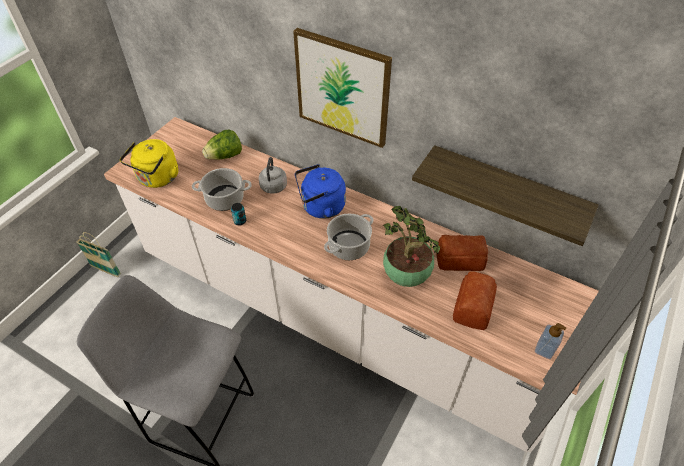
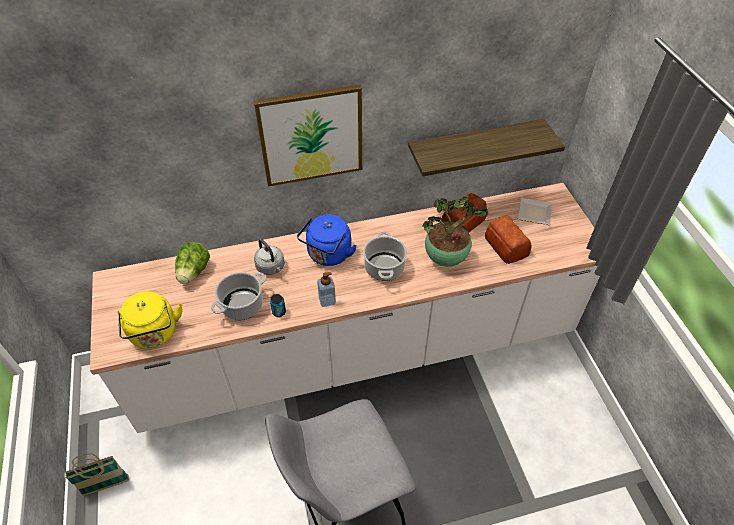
camera: 45 degrees left, 0 degrees up
(539, 298) = (533, 212): none -> plate
(544, 350) = (570, 241): soap dispenser -> soap dispenser (327, 300)

